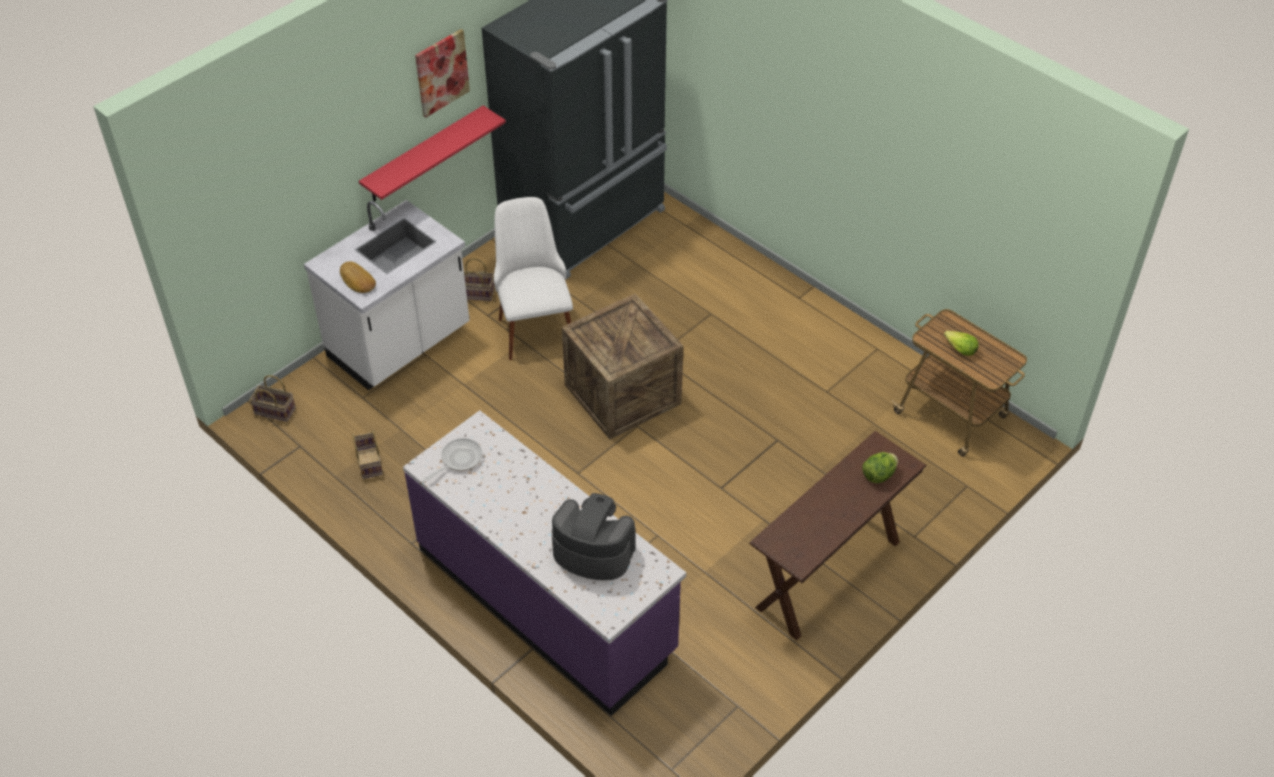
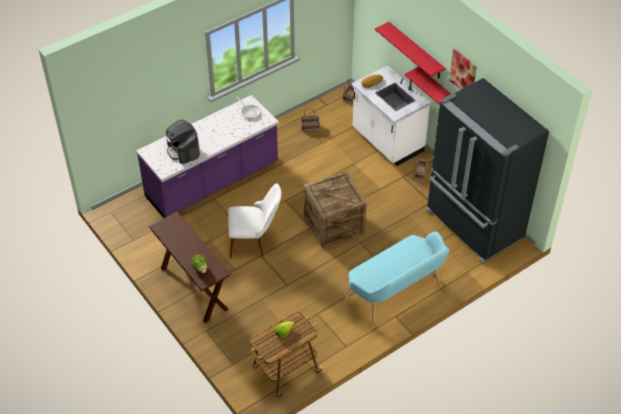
camera: 100 degrees right, 0 degrees up
(345, 163) = (416, 51): none -> red shelf
(534, 323) = (394, 194): white chair -> white chair (254, 241)
(593, 551) = (183, 150): coffee machine -> coffee machine turned 120 degrees clockwise
(760, 300) = (396, 297): none -> turquoise bench

